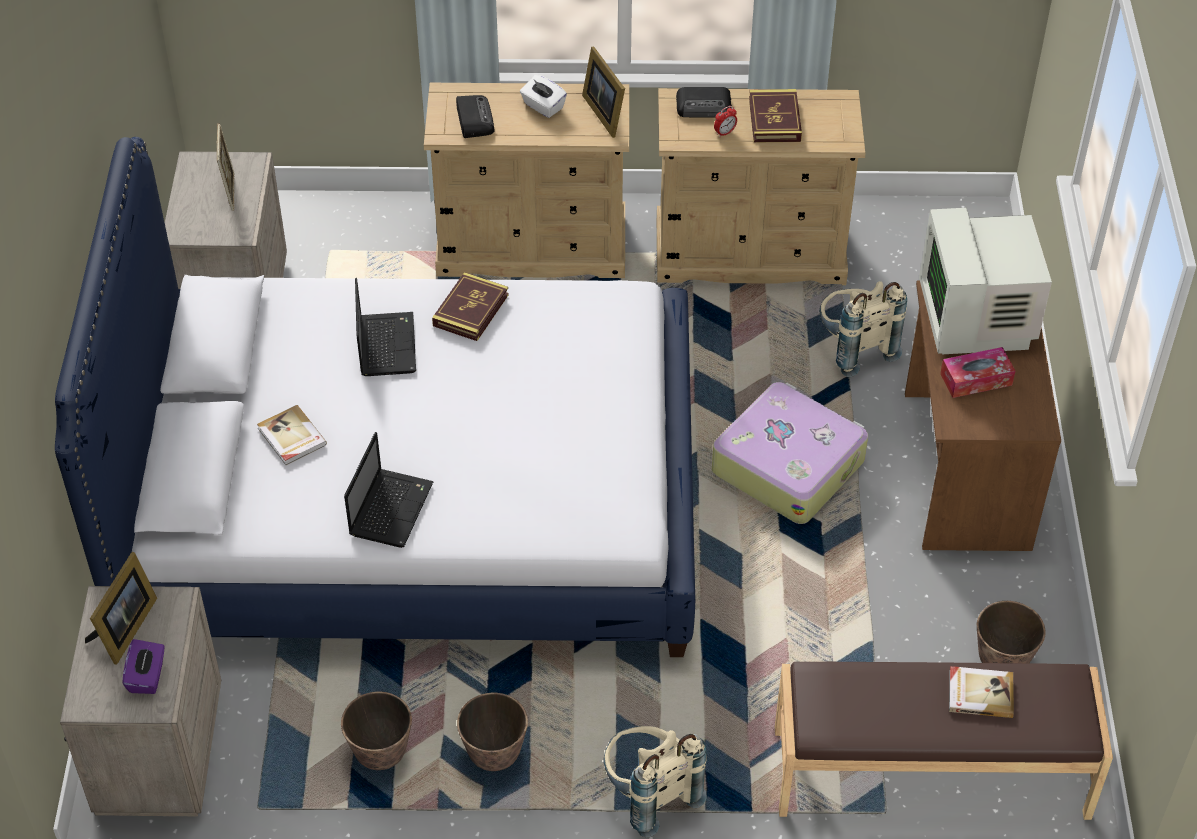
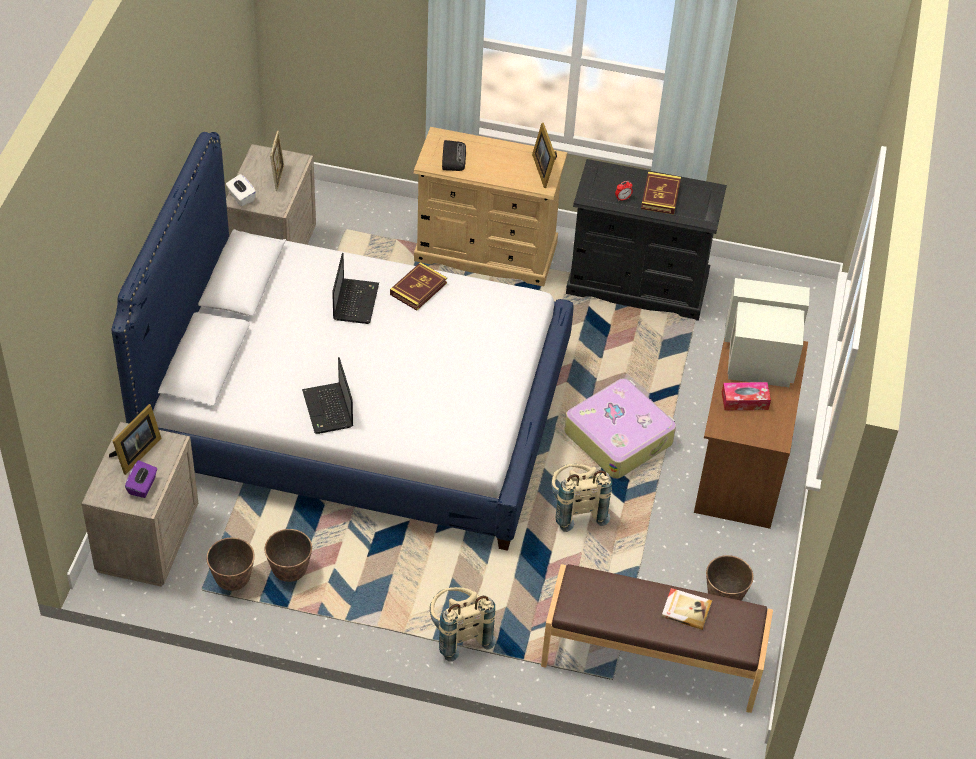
camera: 10 degrees right, 0 degrees up
(291, 437) = (276, 351): book -> none
(391, 507) = (328, 410): laptop -> laptop turned 135 degrees clockwise
(494, 757) = (363, 589): planter -> planter (233, 582)
(543, 106) = (503, 157): white tissue box -> white tissue box (241, 197)
(704, 107) = (614, 177): radio -> none
(750, 253) = (637, 285): beige dresser -> black dresser
(853, 348) = (689, 366): beige backpack -> beige backpack (575, 509)
(977, 320) = (760, 361): monitor -> monitor turned 90 degrees clockwise

